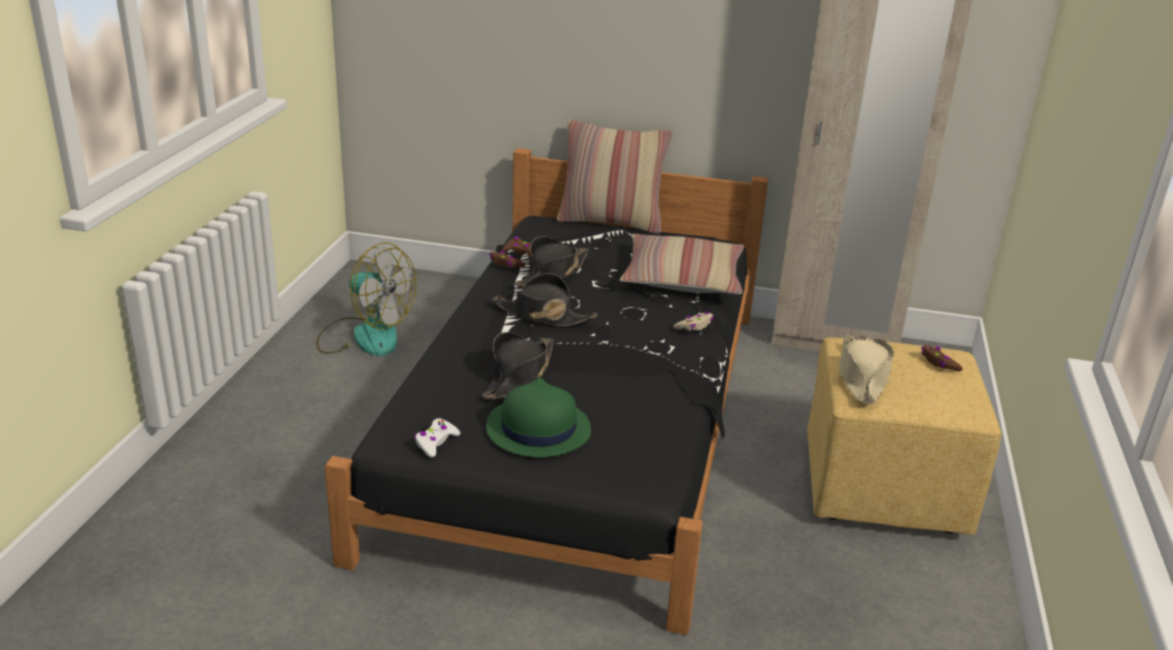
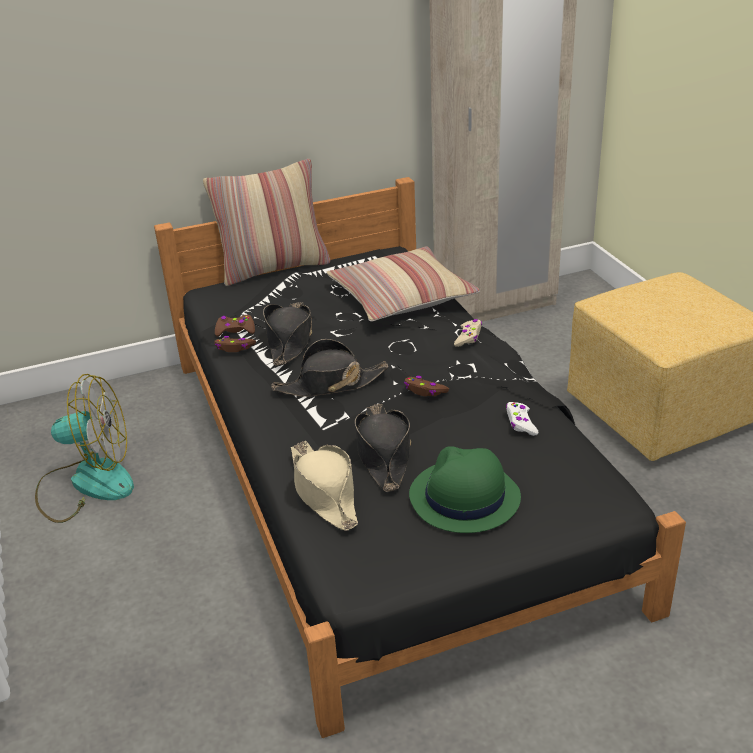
camera: 30 degrees left, 5 degrees up
(436, 442) = (395, 559): white game controller -> white game controller (520, 423)
(862, 376) = (647, 325): beige hat -> beige hat (324, 492)
(939, 363) = (680, 290): brown game controller -> brown game controller (425, 391)

